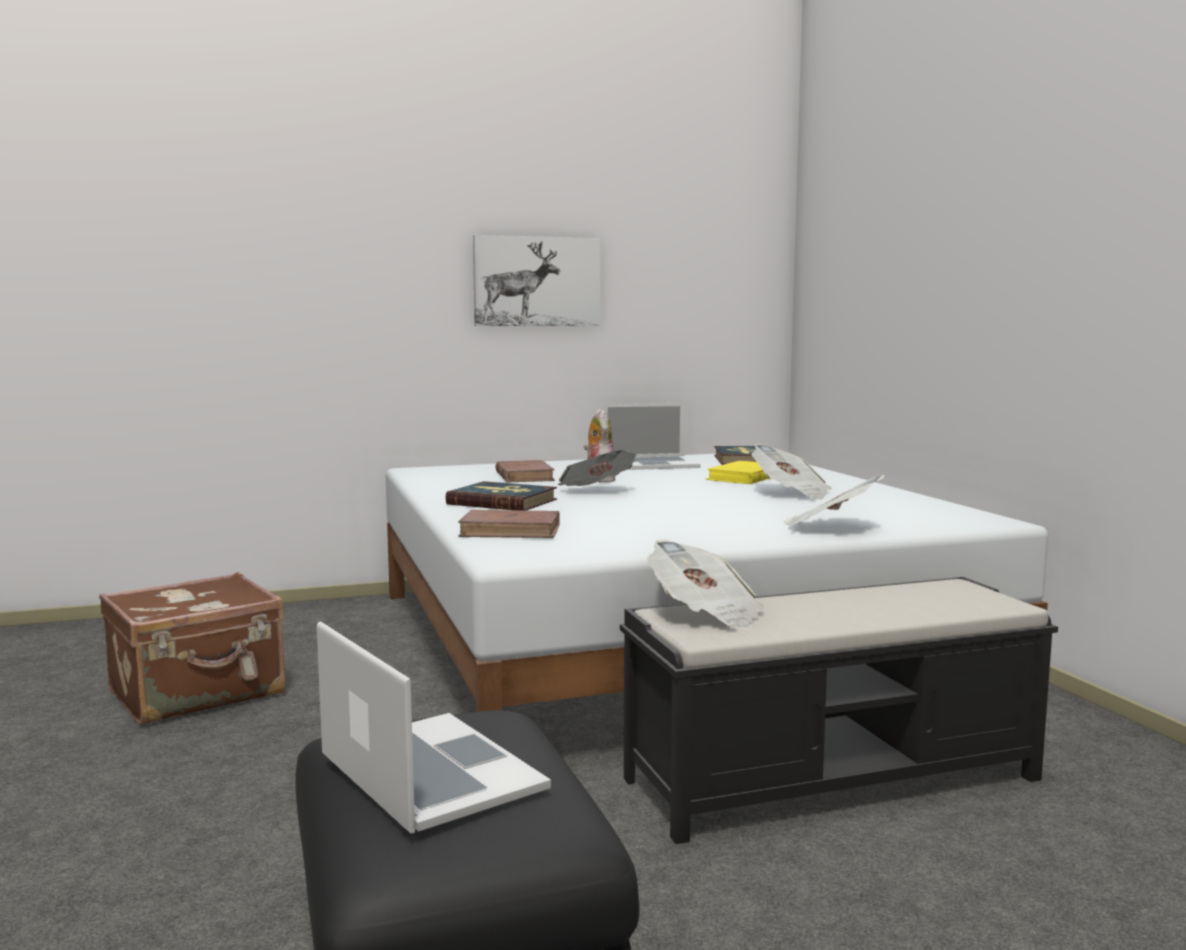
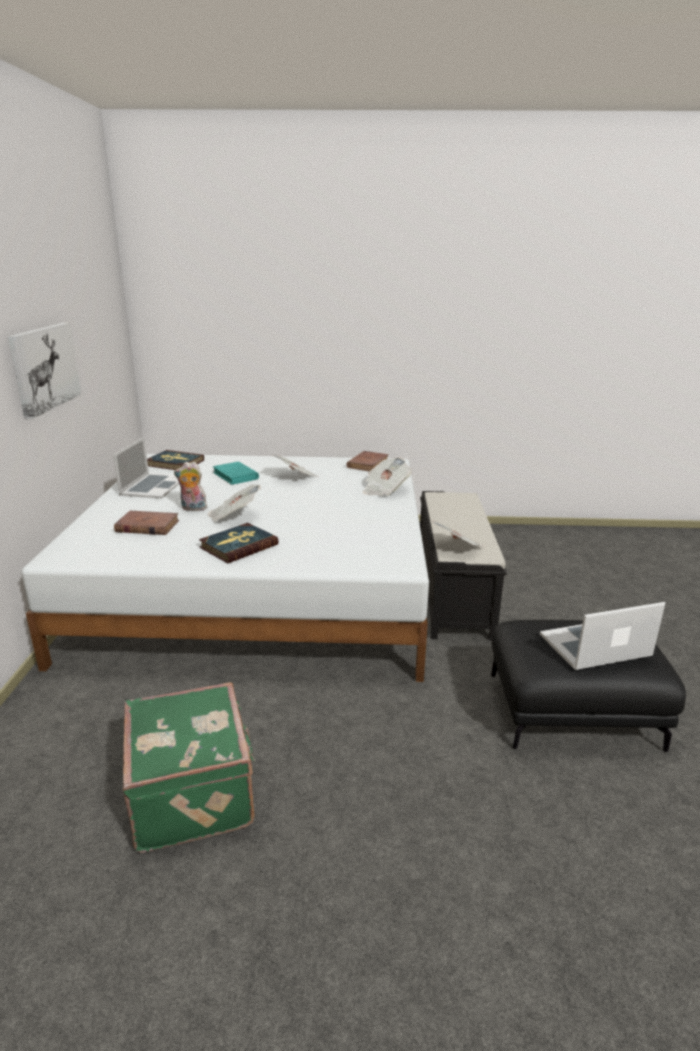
camera: 70 degrees left, 15 degrees up
(198, 693) = (194, 793): brown suitcase -> green suitcase
(511, 531) = (333, 556): brown book -> brown book (368, 464)
(744, 477) = (235, 476): yellow book -> turquoise book

